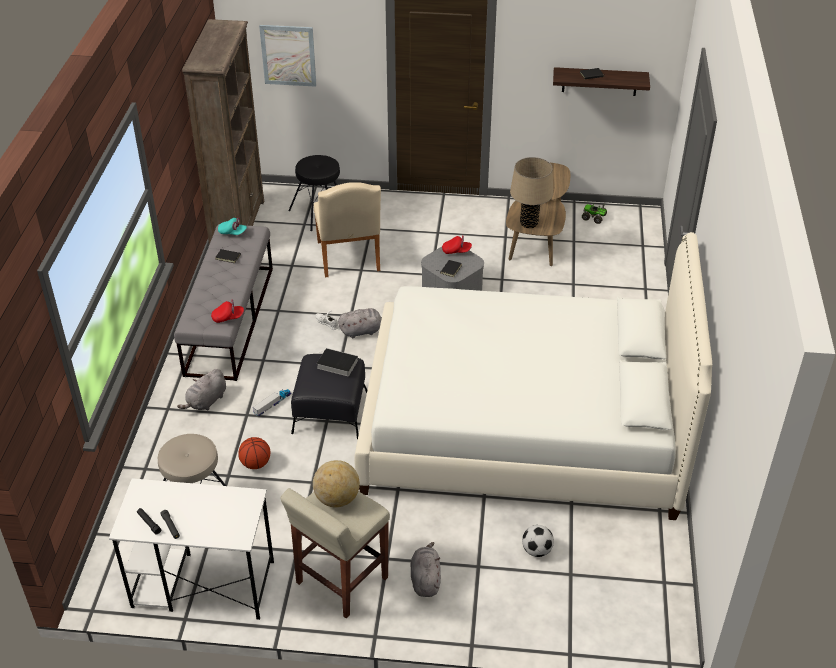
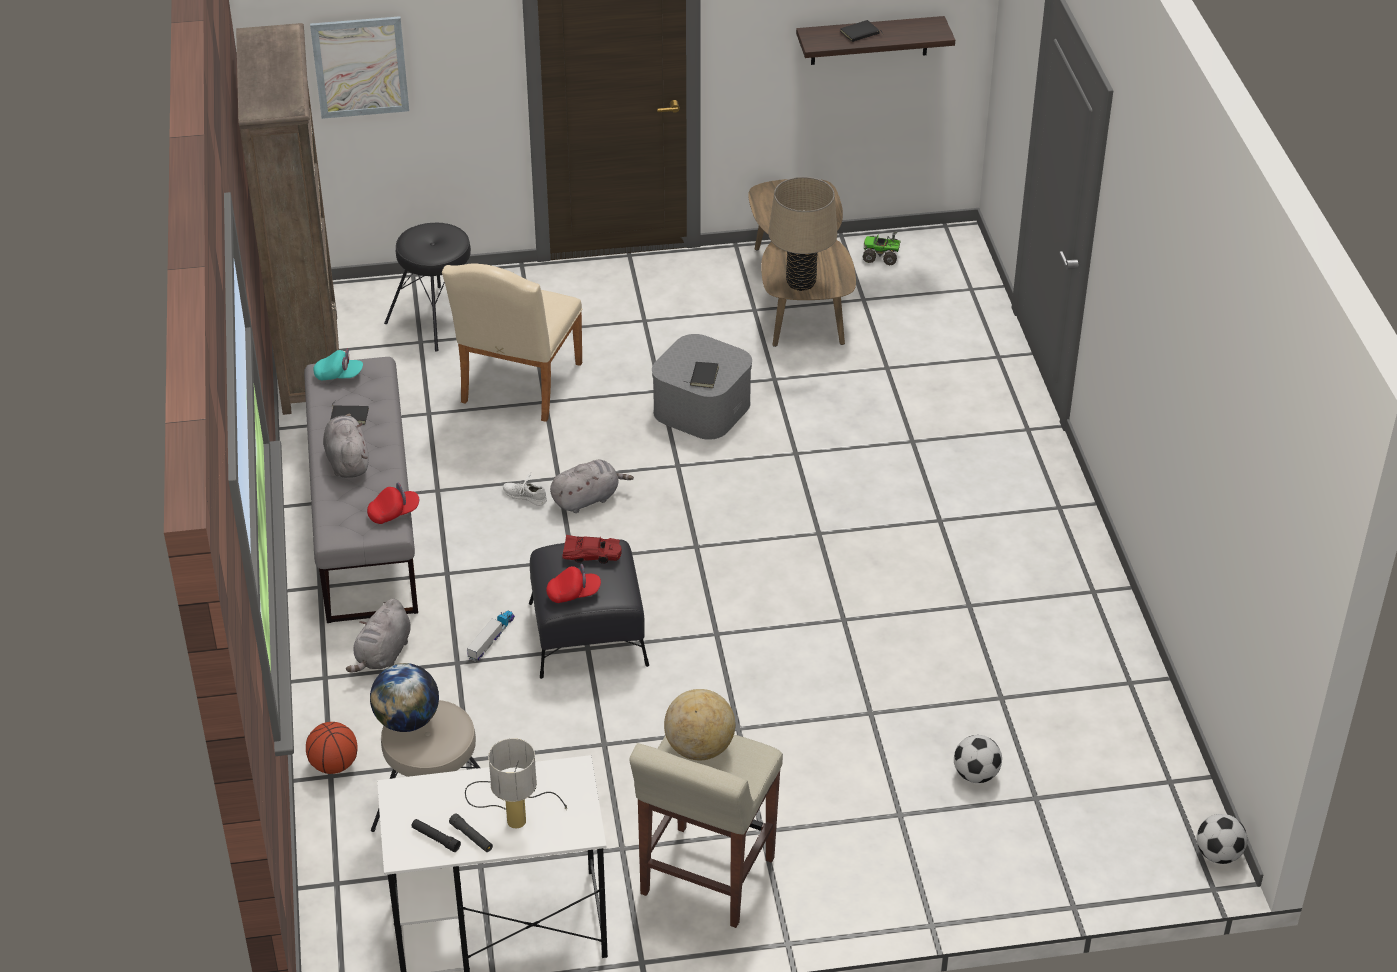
camera: 15 degrees left, 0 degrees up
(177, 444) = (407, 721): none -> globe
(204, 515) = (514, 811): none -> table lamp
(256, 464) = (504, 734): basketball -> basketball (334, 765)
(336, 364) = (591, 555): book -> red toy car
(349, 259) = (518, 387): beige chair -> beige chair turned 45 degrees clockwise
(425, 579) = (830, 849): grey plush toy -> grey plush toy (347, 461)
(456, 251) = (701, 345): red cap -> red cap (573, 593)
(523, 427) = (891, 600): white bed -> none
(680, 640) = (1218, 855): none -> football

